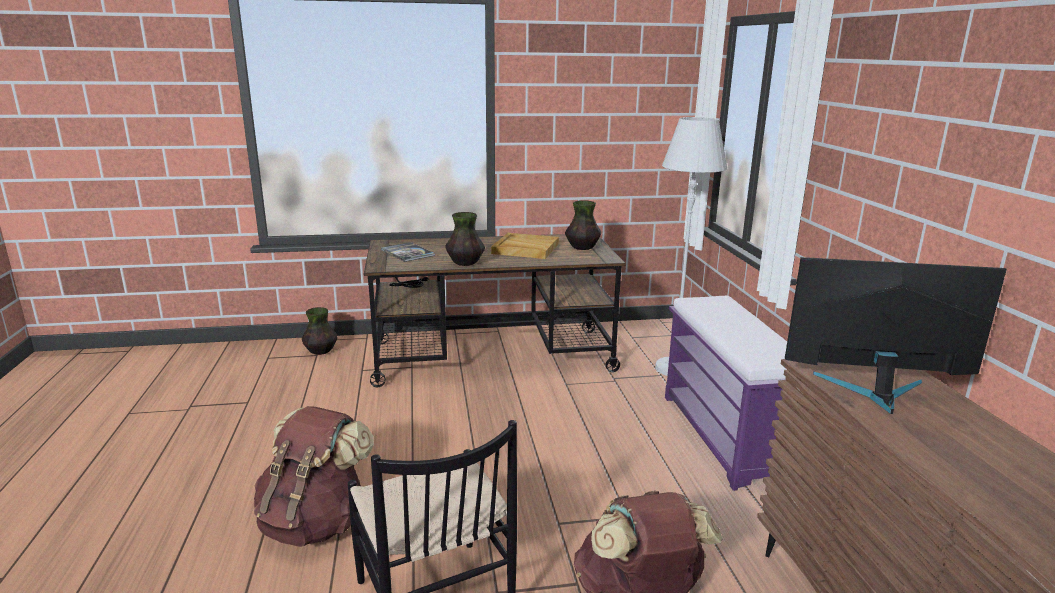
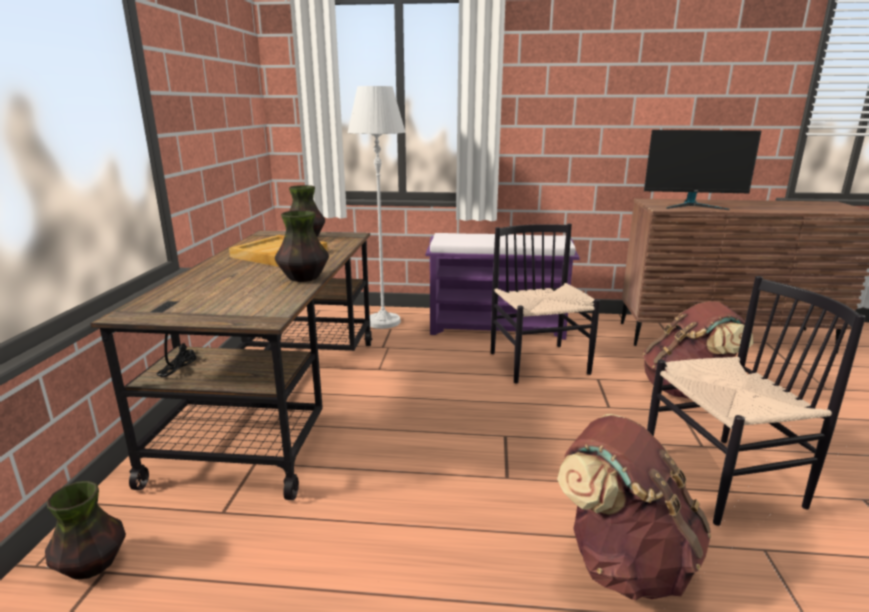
camera: 75 degrees left, 0 degrees up
(407, 253) = (215, 302): book -> none
(645, 470) = (537, 361): none -> black chair
(875, 391) = (692, 206): monitor -> monitor turned 105 degrees counterclockwise

